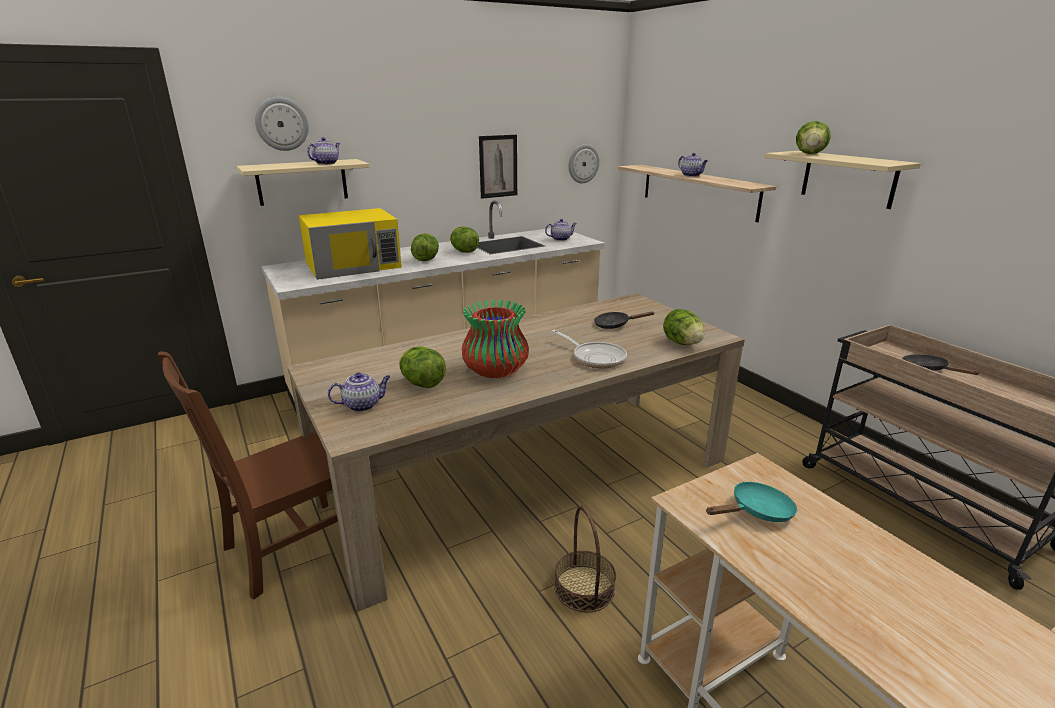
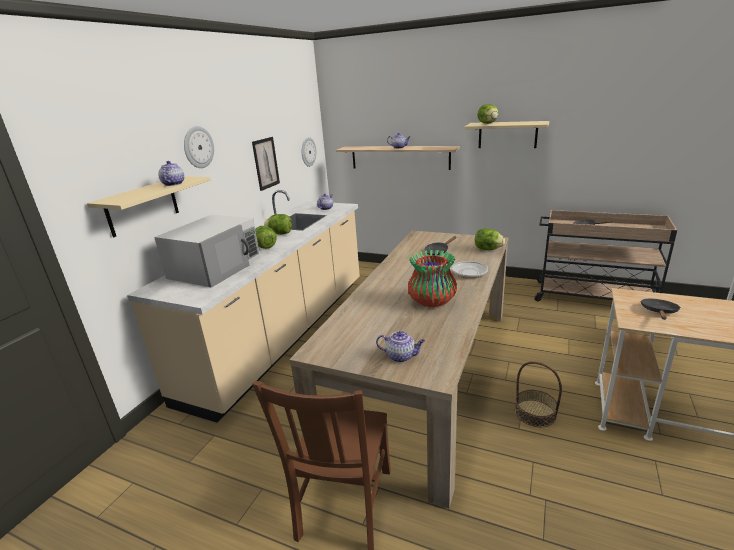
camera: 35 degrees left, 0 degrees up
(282, 124) = (118, 154): wall clock -> wall clock (198, 147)
(354, 265) = (216, 267): yellow microwave -> white microwave
(363, 405) = (401, 356): teapot -> teapot turned 75 degrees clockwise
(422, 383) = (408, 327): lettuce -> none
(757, 511) = (659, 312): turquoise frying pan -> black frying pan

